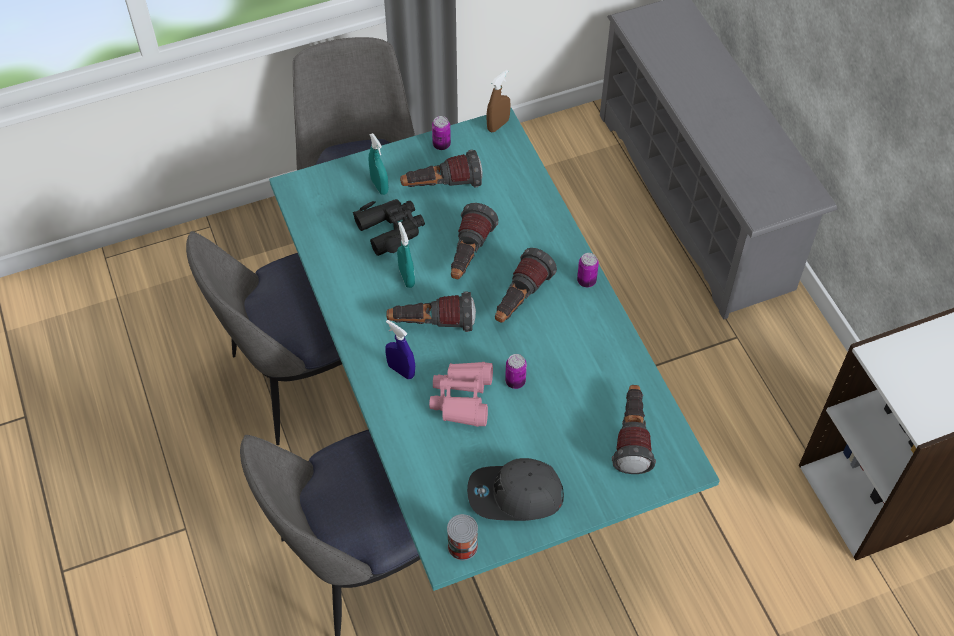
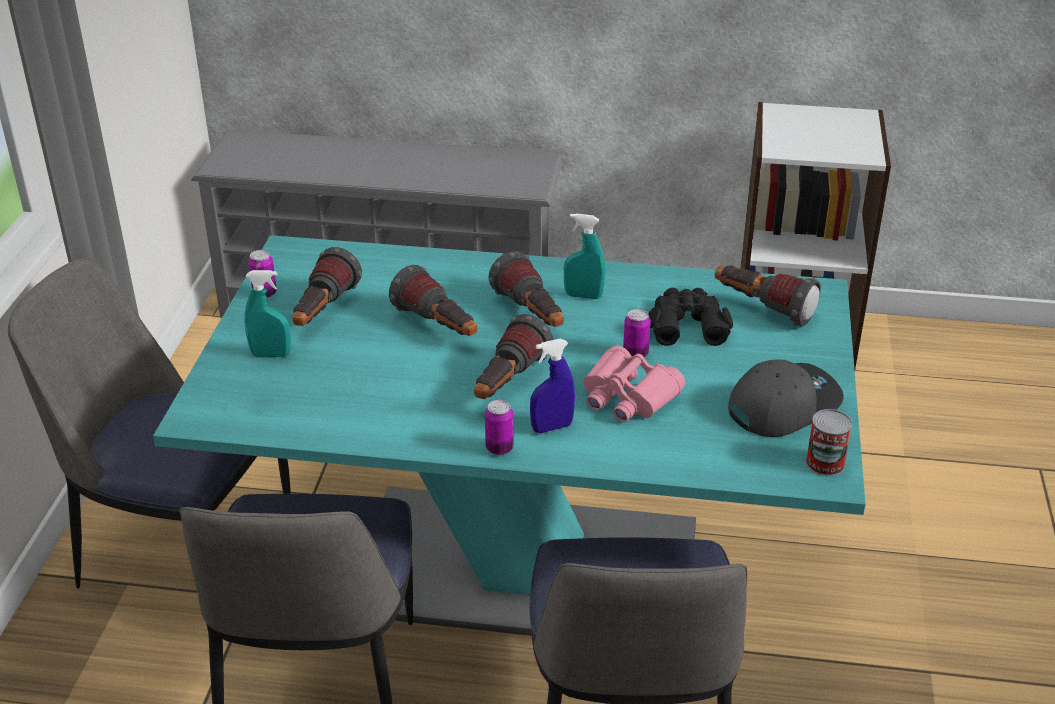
camera: 60 degrees left, 20 degrees down
(391, 229) = (343, 367): black binoculars -> black binoculars (687, 324)
(406, 277) = (424, 379): turquoise spray bottle -> turquoise spray bottle (583, 296)
(498, 125) = (284, 250): brown spray bottle -> none
(515, 496) = (783, 405): grey cap -> grey cap turned 150 degrees counterclockwise
(586, 281) = (547, 269): can -> can (499, 448)

